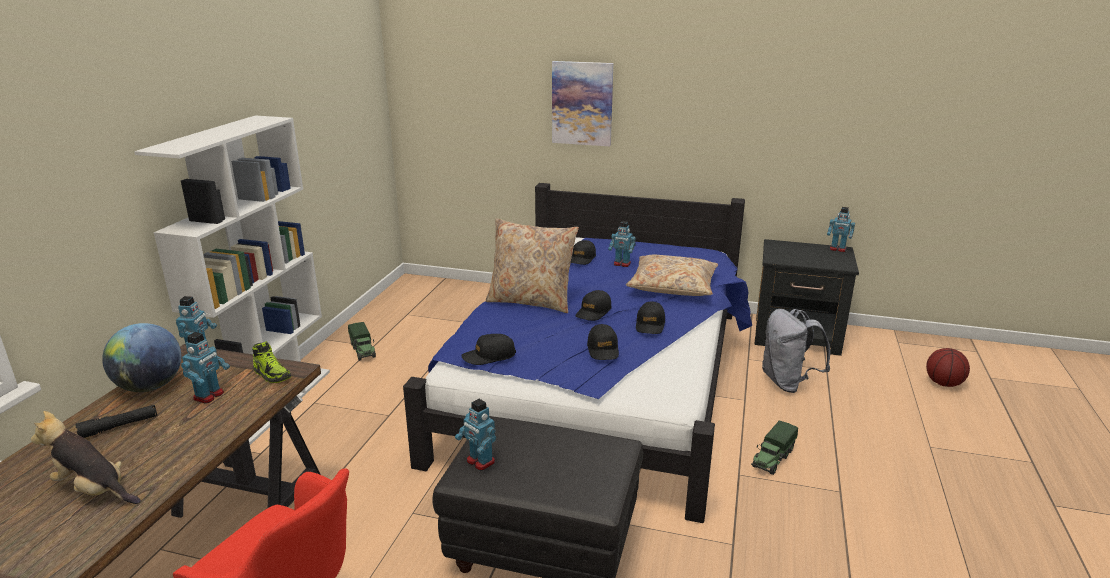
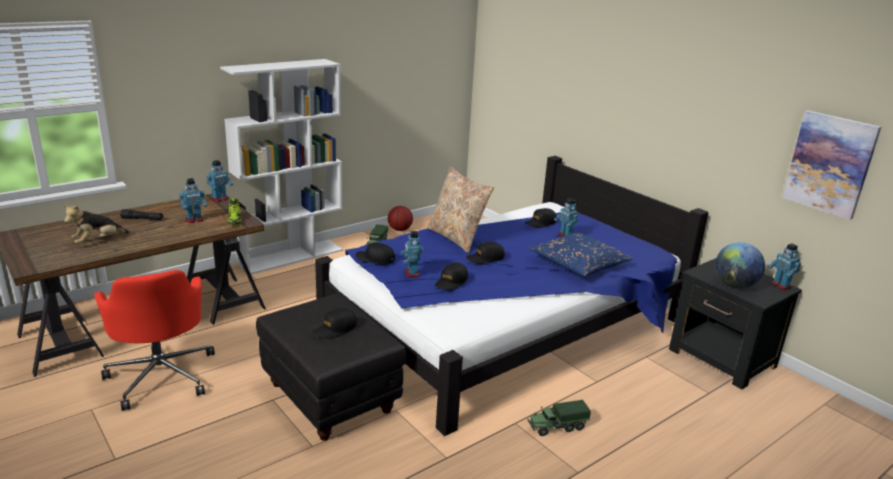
camera: 35 degrees right, 0 degrees up
(94, 490) = (97, 241): plush toy -> plush toy turned 105 degrees counterclockwise
(150, 387) = (178, 206): globe -> globe (734, 285)
(480, 462) = (295, 314): toy robot -> toy robot (411, 274)
(582, 103) = (596, 94): picture -> picture (830, 164)
(650, 325) = (512, 280): black cap -> black cap (335, 329)
(672, 286) = (578, 263): beige pillow -> blue pillow
(788, 382) = (654, 386): grey backpack -> none
(943, 383) = (817, 453): basketball -> basketball (400, 229)

